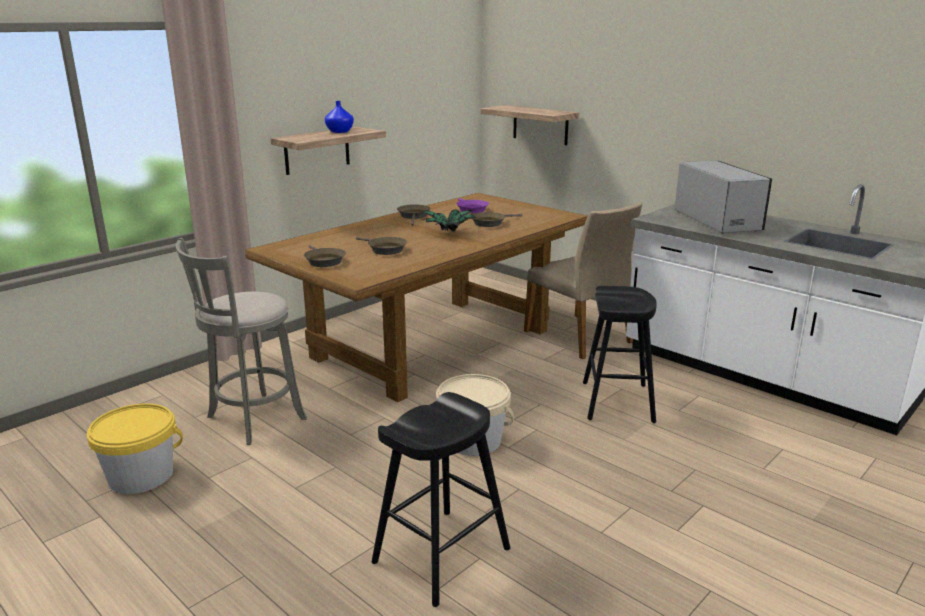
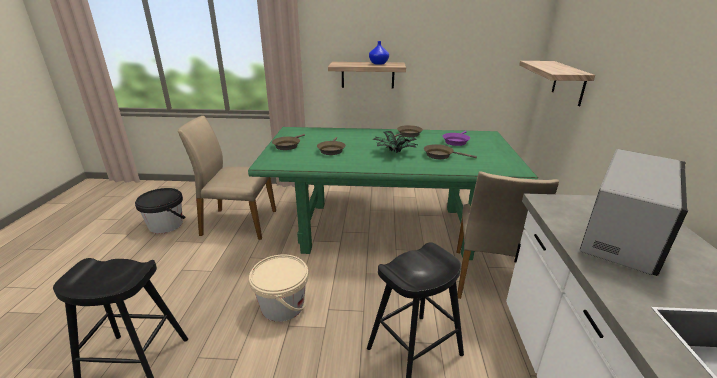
camera: 50 degrees right, 5 degrees up
(141, 476) = (166, 225): yellow bucket -> black bucket
(252, 420) = (238, 223): grey stool -> beige chair
(432, 344) = (384, 228): brown dining table -> green dining table

